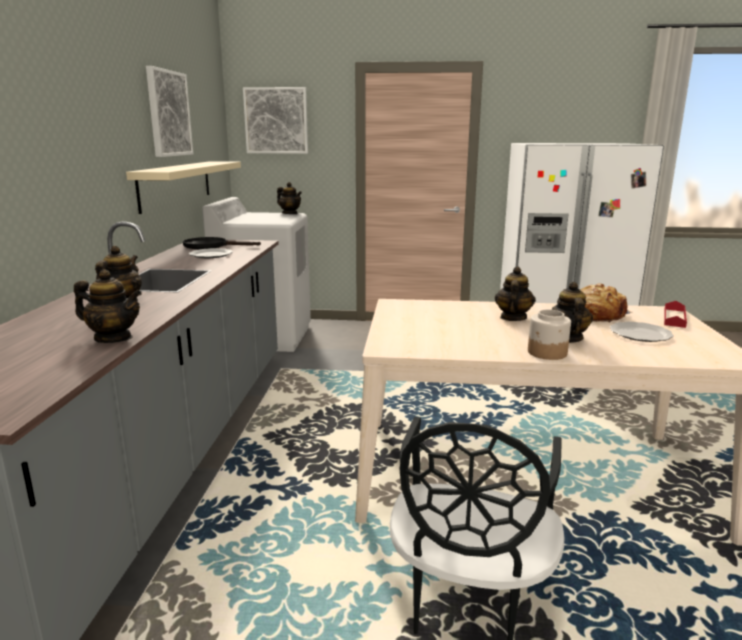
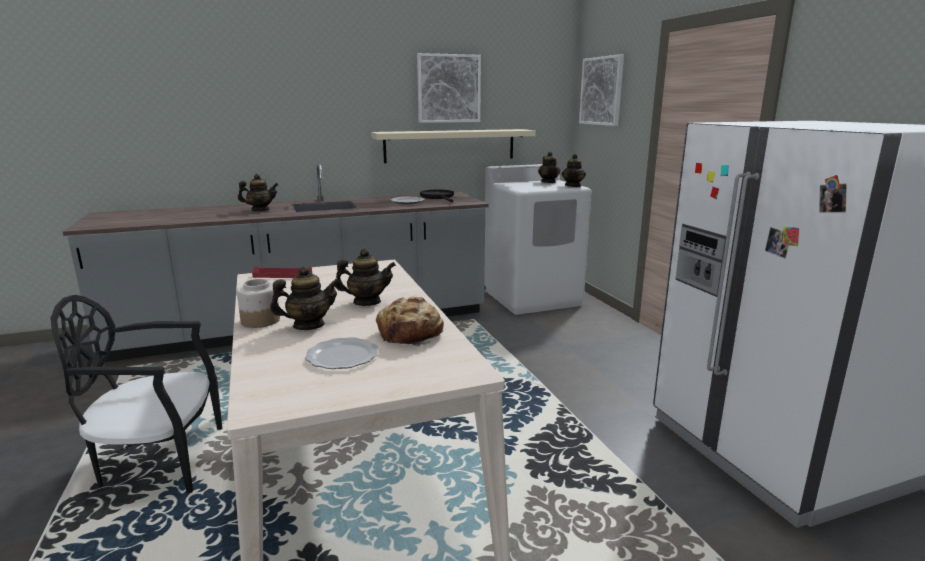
camera: 65 degrees right, 0 degrees up
(113, 338) = (191, 219): teapot -> teapot (548, 182)
(674, 318) = (434, 375): red tray -> red tray (282, 275)

